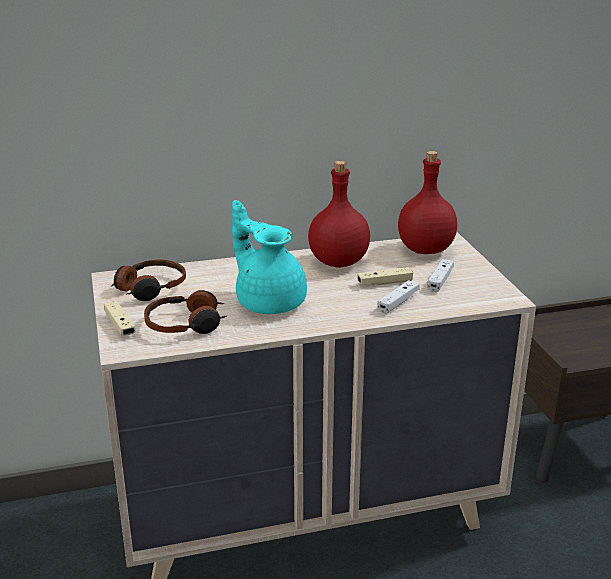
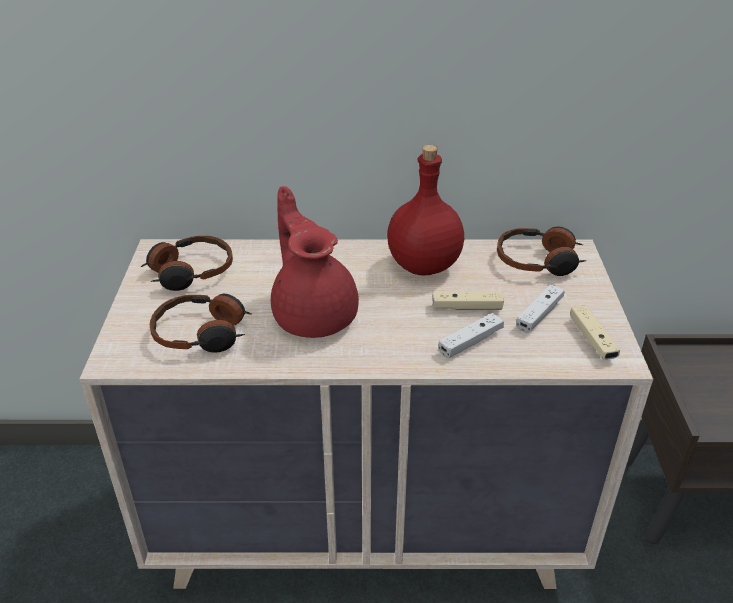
camera: 15 degrees right, 10 degrees up
(120, 325) = (130, 322): beige game controller -> beige game controller (592, 339)
(269, 301) = (314, 314): turquoise teapot -> red teapot
(424, 249) = (538, 261): red bottle -> headphones

